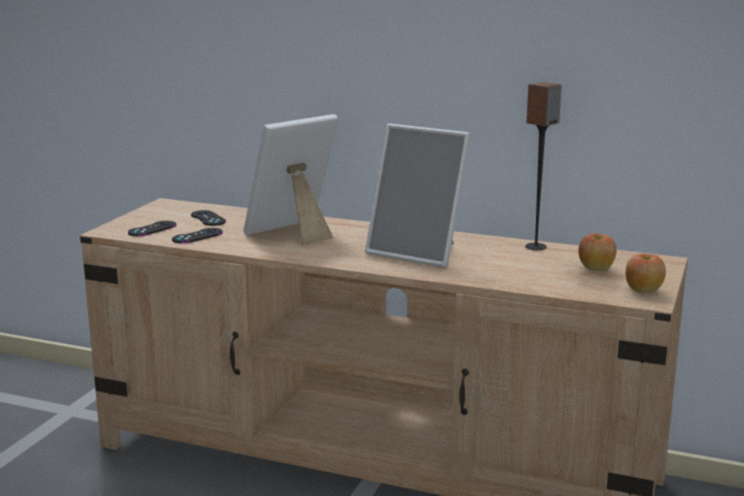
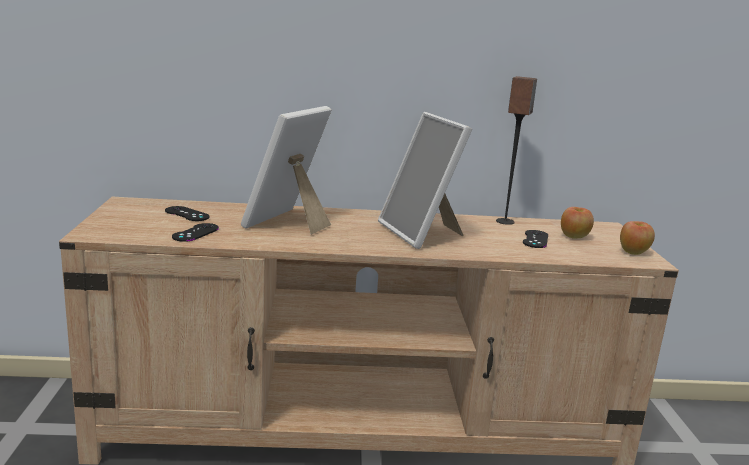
camera: 25 degrees left, 0 degrees up
(152, 229) = (138, 228): black game controller -> black game controller (535, 239)
(419, 252) = (422, 233): picture frame -> picture frame turned 60 degrees clockwise

